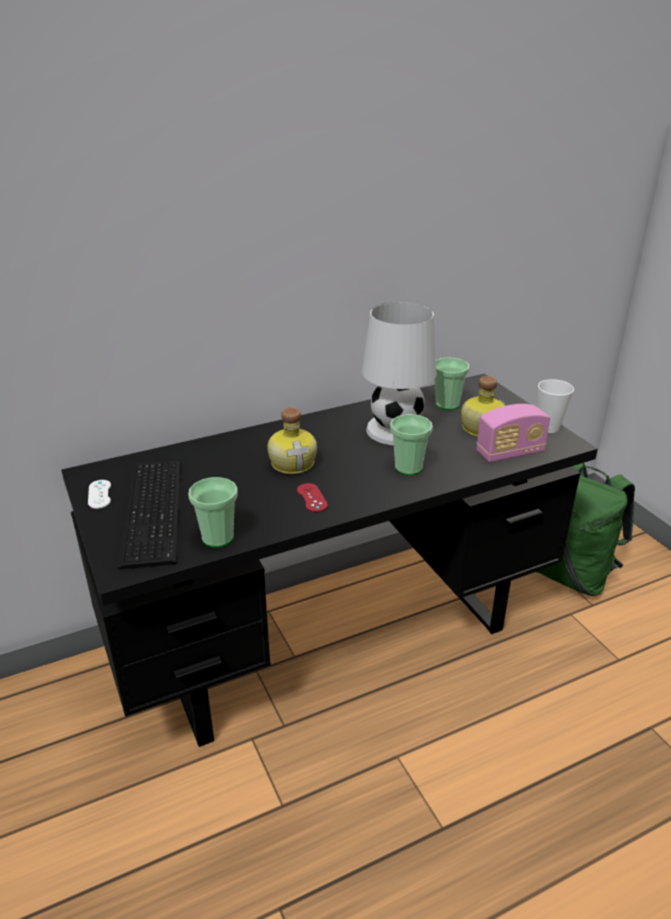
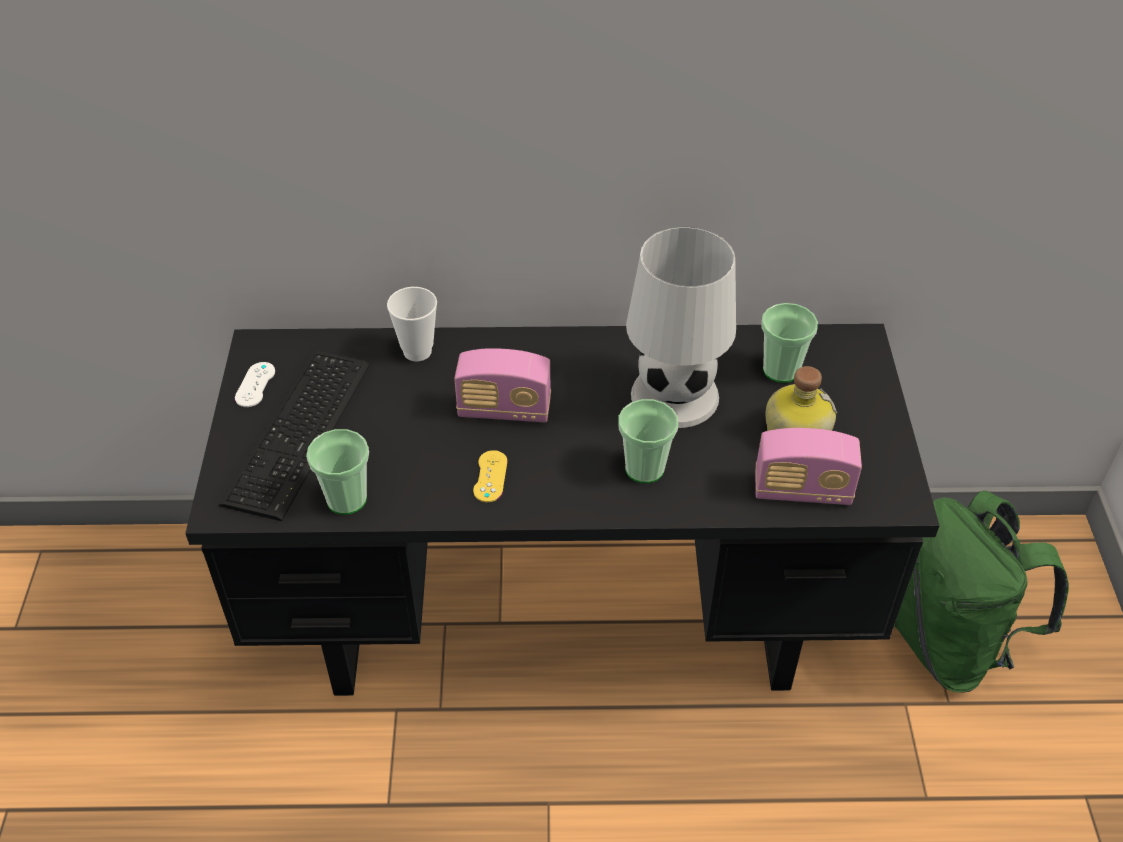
camera: 25 degrees right, 15 degrees up
(293, 463) = (504, 410): bottle -> radio
(312, 498) = (490, 476): red game controller -> yellow game controller
(548, 428) = (896, 463): cup -> cup (417, 351)

